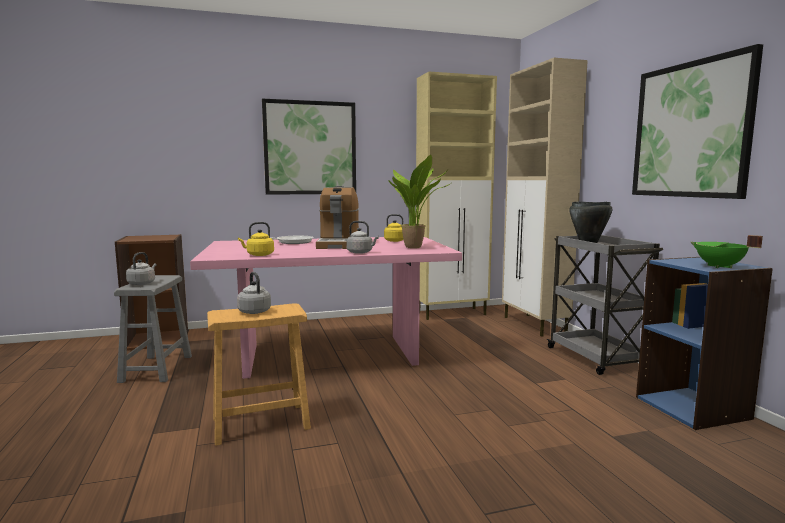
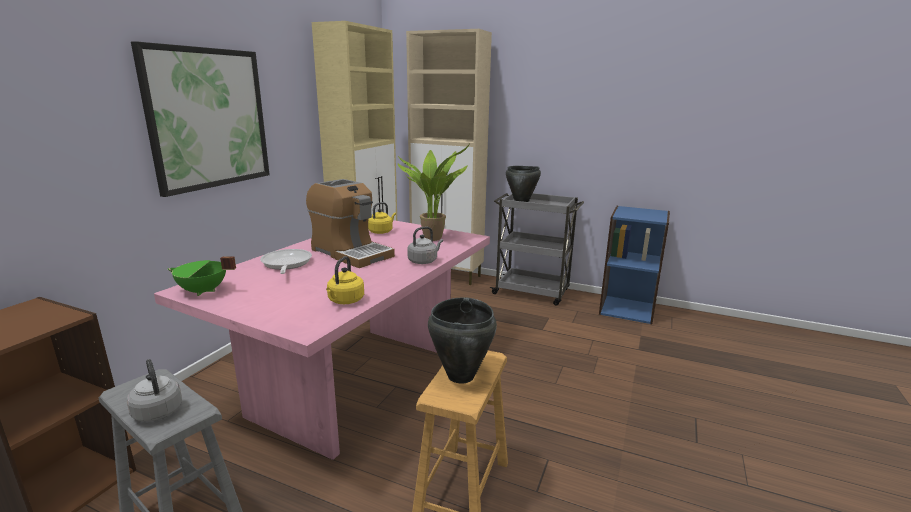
camera: 50 degrees left, 10 degrees up
(254, 311) = (460, 376): grey kettle -> black cooking pot
(690, 130) = (603, 112): picture -> none
(719, 267) = (655, 216): green cooking pot -> green cooking pot (203, 291)

